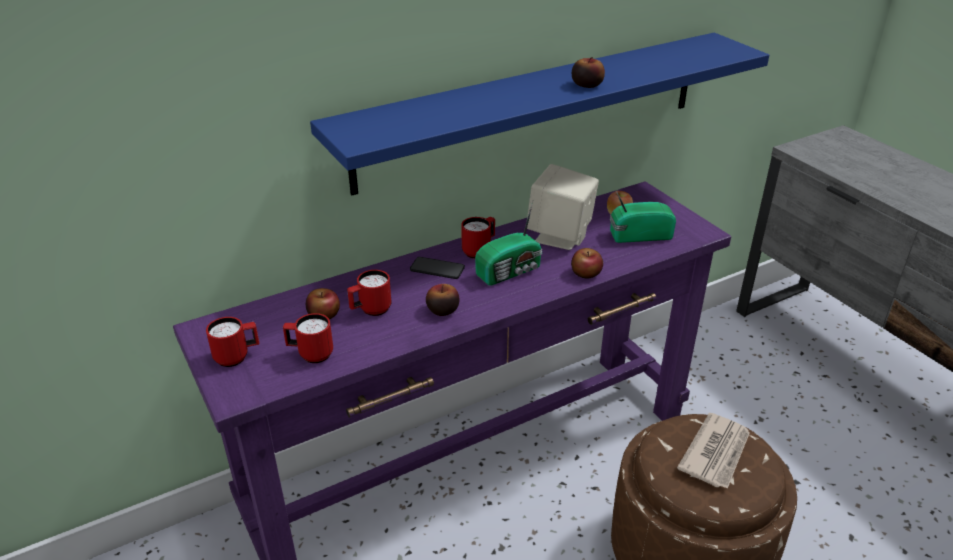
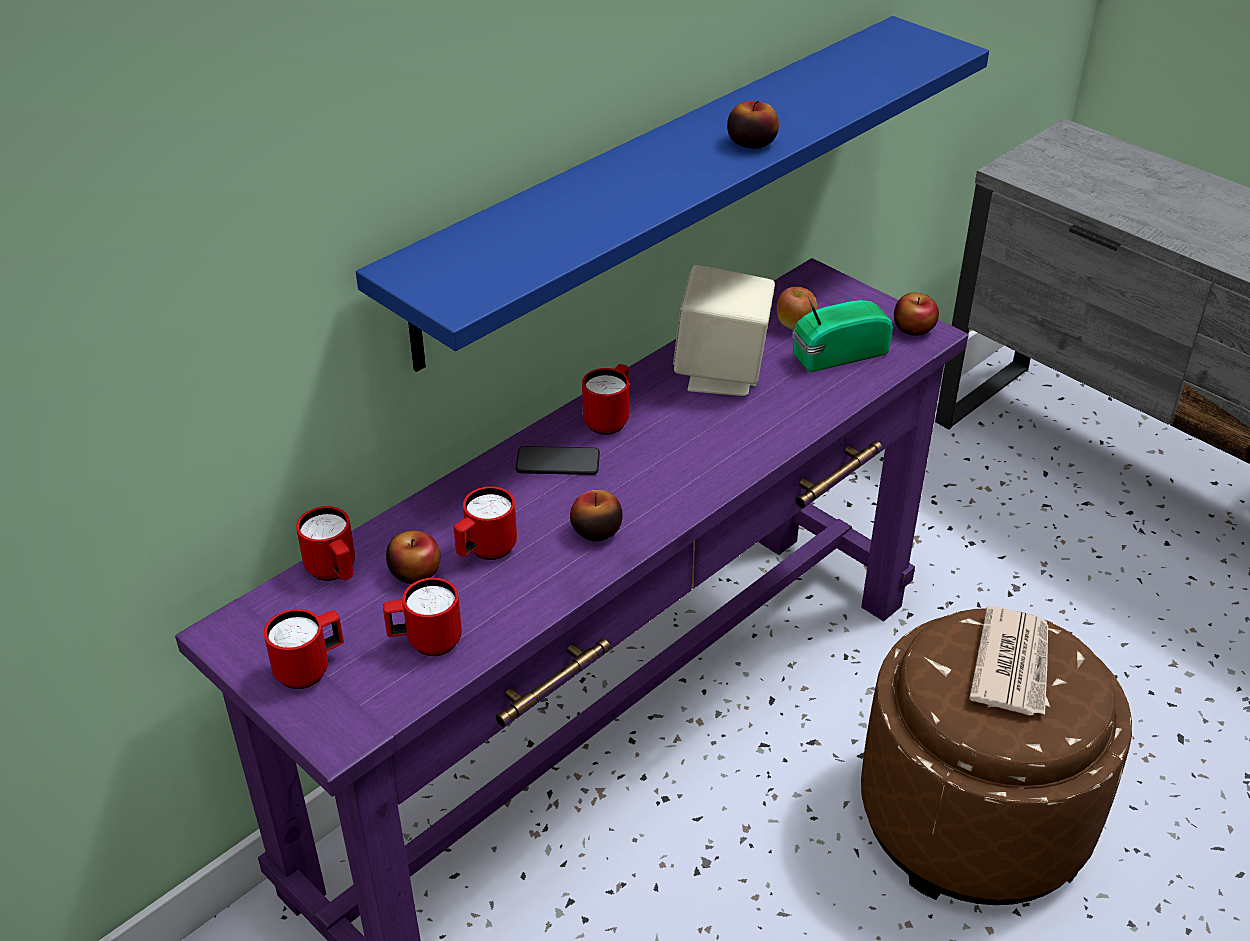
camera: 15 degrees left, 5 degrees up
(278, 307) = (334, 572): none -> red mug
(510, 271) = (672, 448): radio -> none
(586, 273) = (784, 431): apple -> apple (914, 328)

